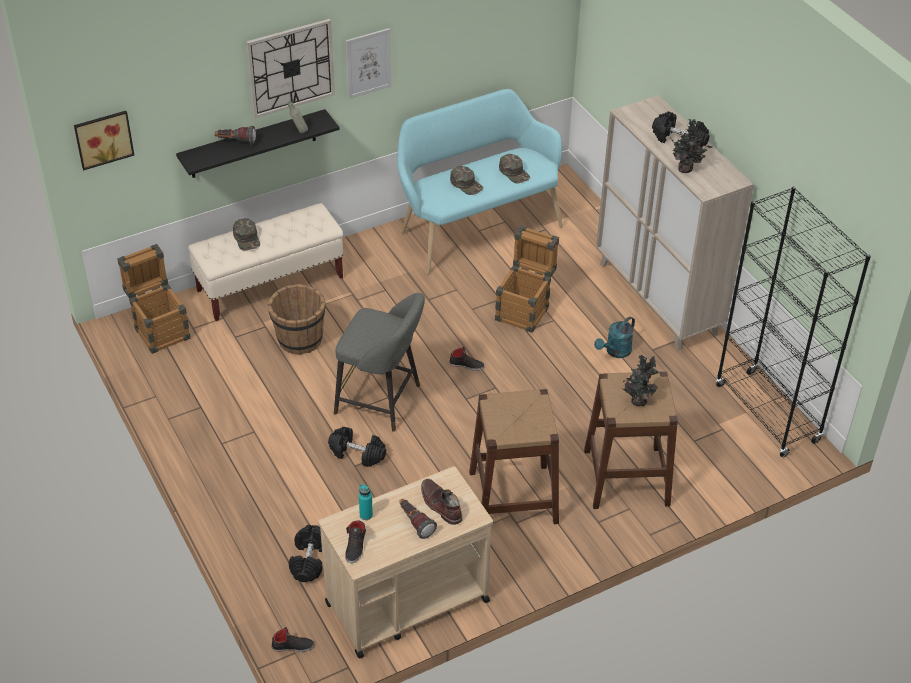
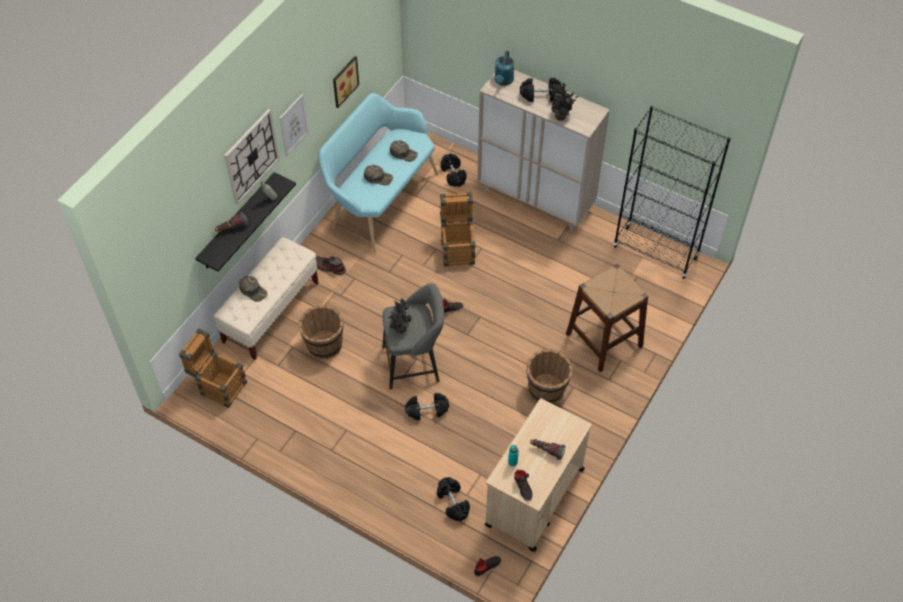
camera: 30 degrees left, 10 degrees up
(103, 138) = (151, 276): picture -> picture (344, 81)
(440, 505) = (552, 430): brown boot -> brown boot (328, 267)
(513, 497) = (546, 389): brown stool -> brown bucket
(580, 236) = (453, 175): none -> black dumbbell
(615, 352) = (536, 253): turquoise watering can -> turquoise watering can (503, 81)
(638, 400) = (615, 293): potted plant -> potted plant (399, 328)

